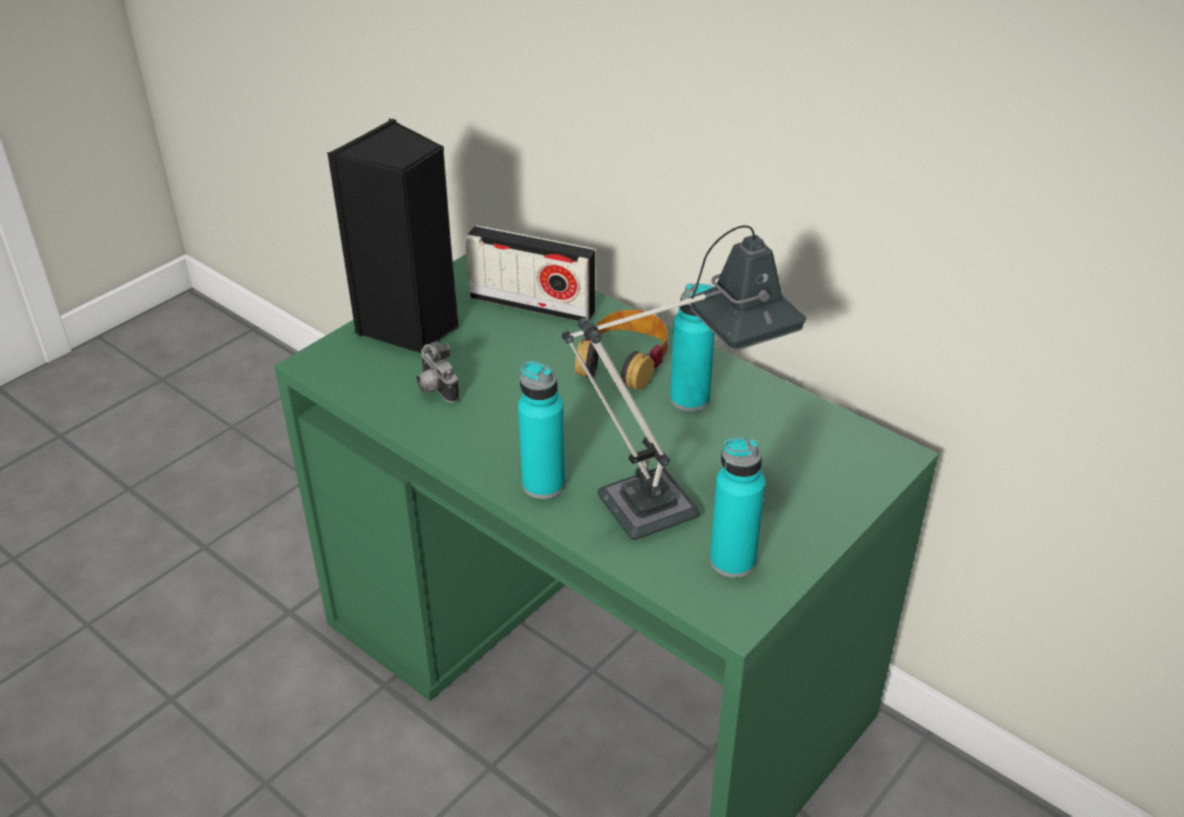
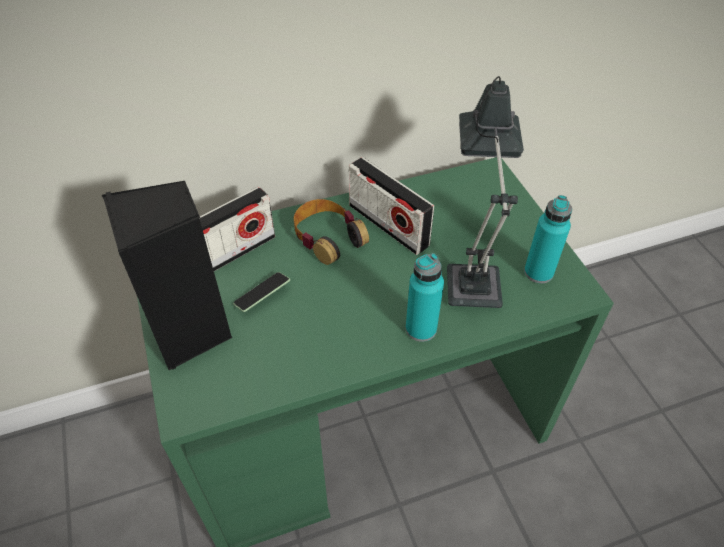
camera: 60 degrees left, 10 degrees up
(435, 389) = (279, 347): camera -> none
(493, 351) = (262, 297): none -> phone
(689, 399) = (388, 225): turquoise bottle -> radio

